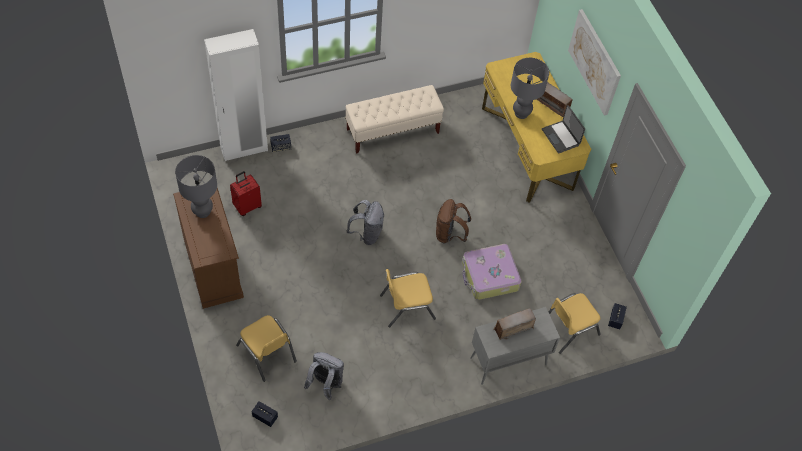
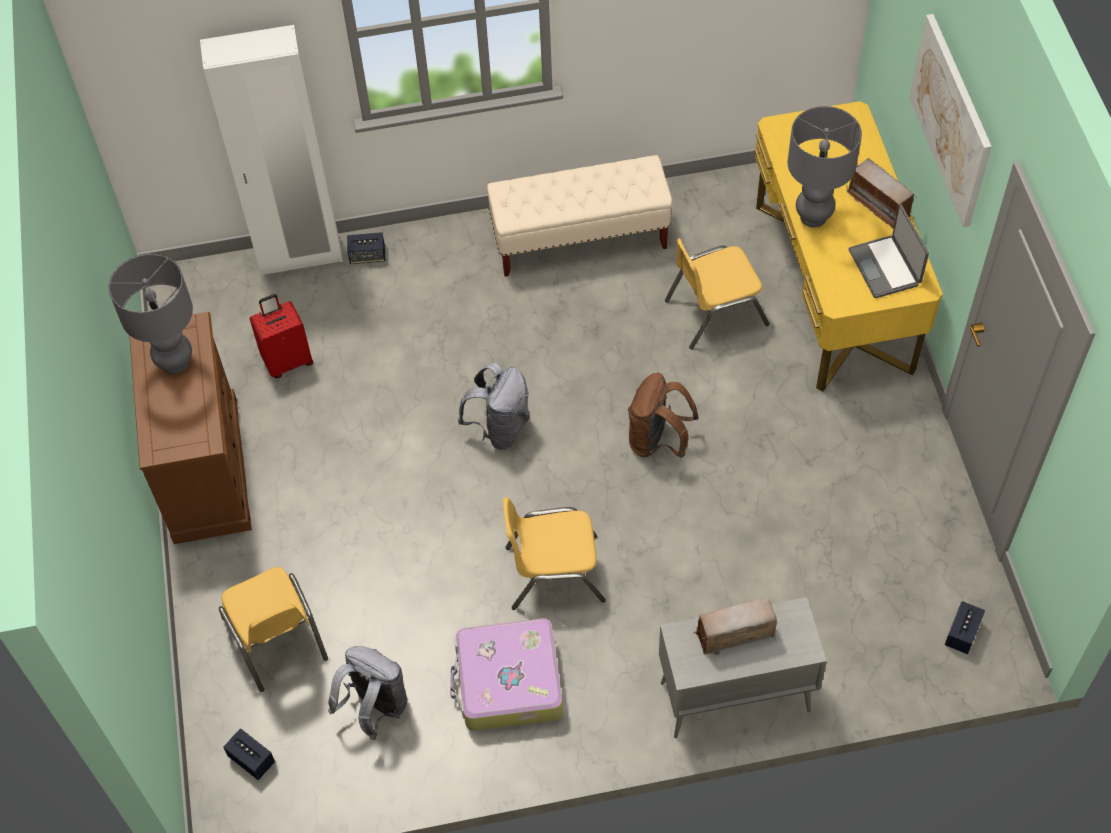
camera: 15 degrees right, 0 degrees up
(489, 276) = (722, 528): suitcase -> suitcase (508, 683)
(568, 328) = (864, 644): yellow chair -> yellow chair (715, 312)

